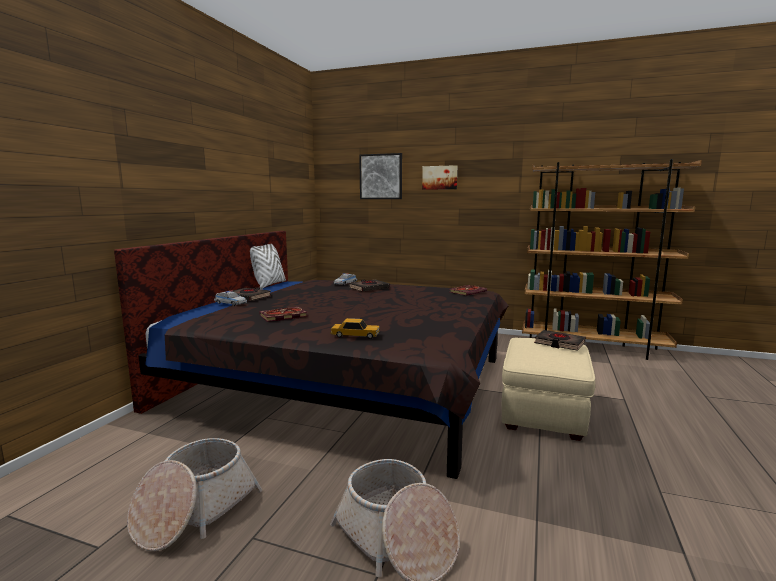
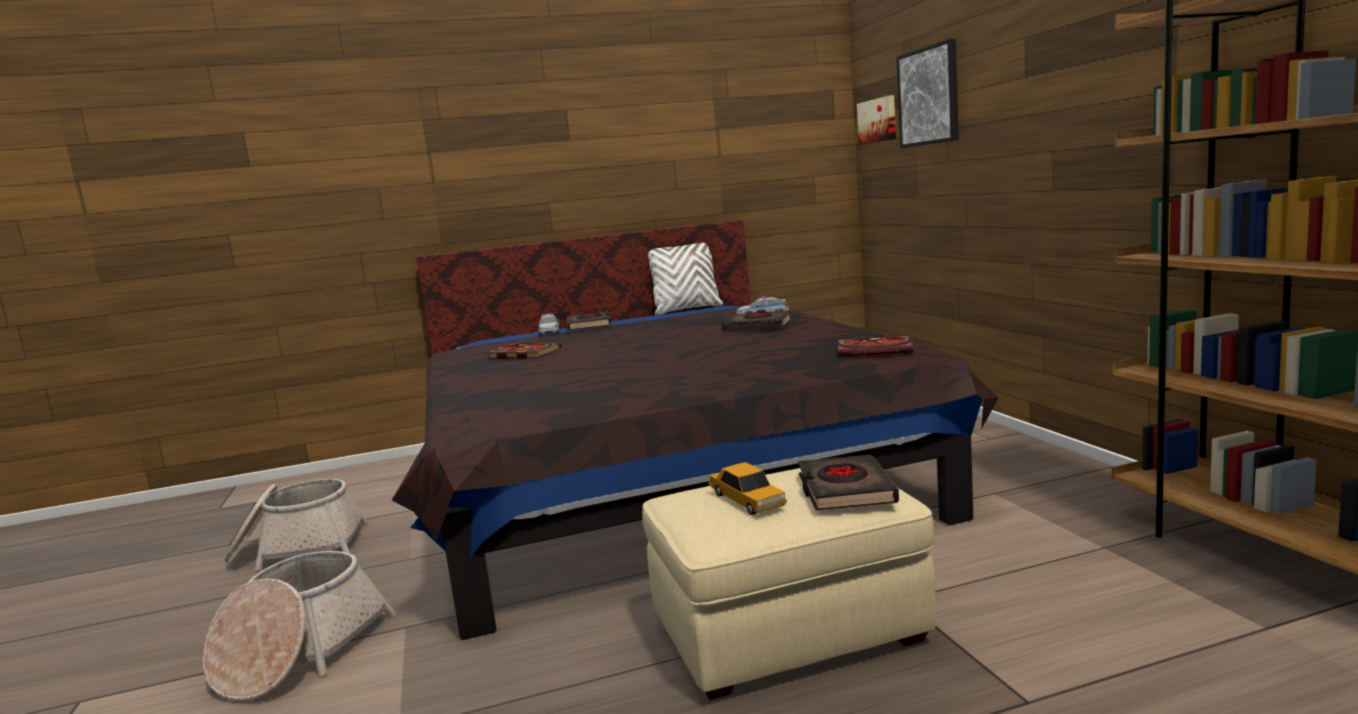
camera: 55 degrees right, 0 degrees up
(355, 335) = (480, 390): toy car -> toy car (747, 500)
(439, 177) = (1014, 80): picture -> picture (878, 120)

